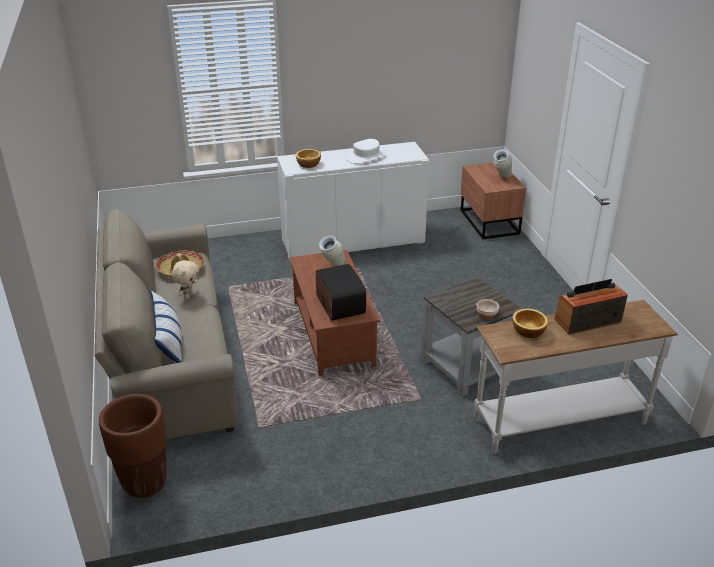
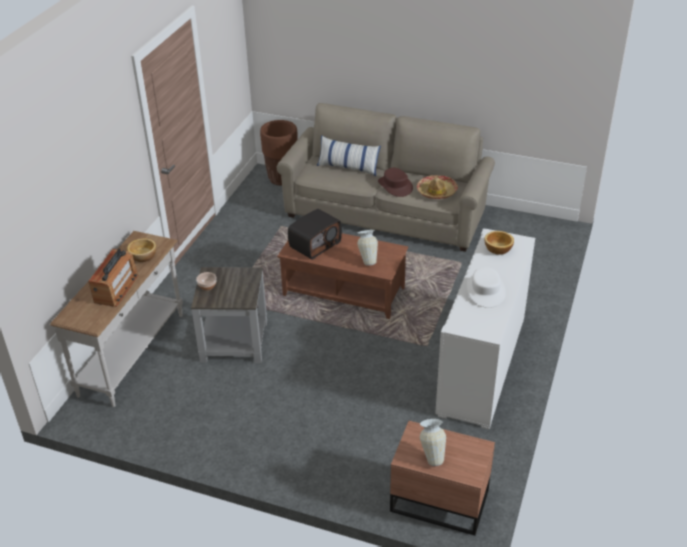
camera: 125 degrees right, 5 degrees up
(188, 295) = (395, 186): beige plush toy -> brown hat
(339, 305) = (315, 244): radio -> radio turned 60 degrees counterclockwise

